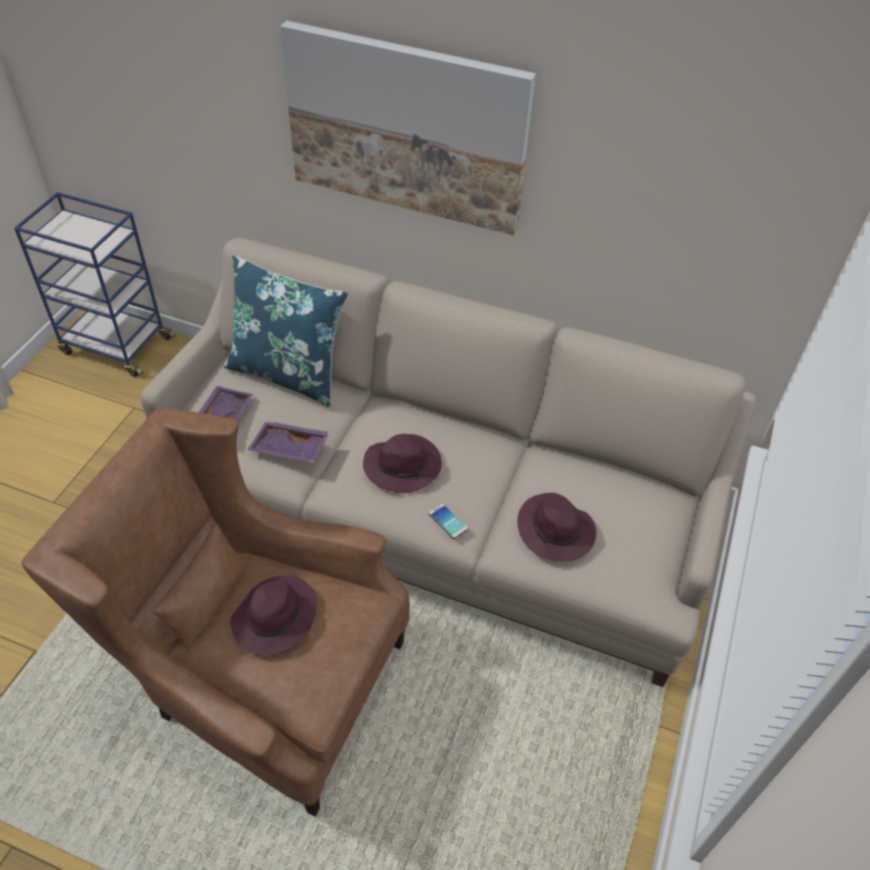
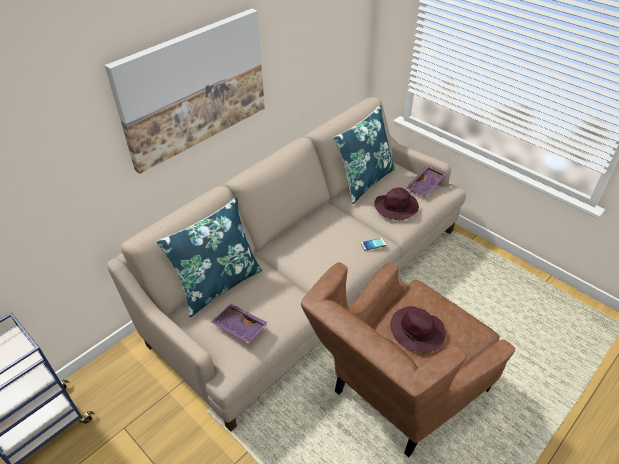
camera: 65 degrees left, 5 degrees down
(289, 449) = (286, 298): purple tray -> purple tray (425, 186)
(403, 466) = (327, 250): purple hat -> none
(598, 469) = (364, 181): none -> blue pillow

